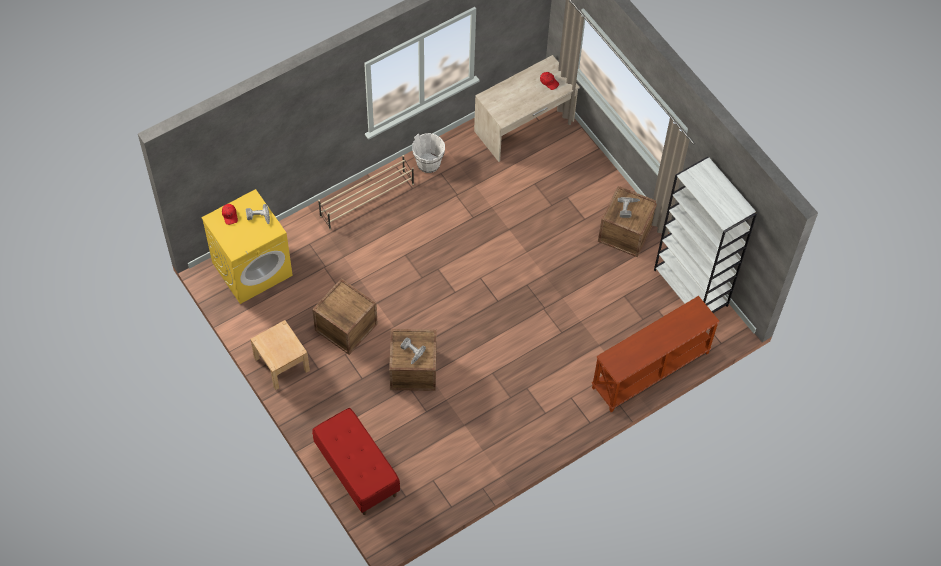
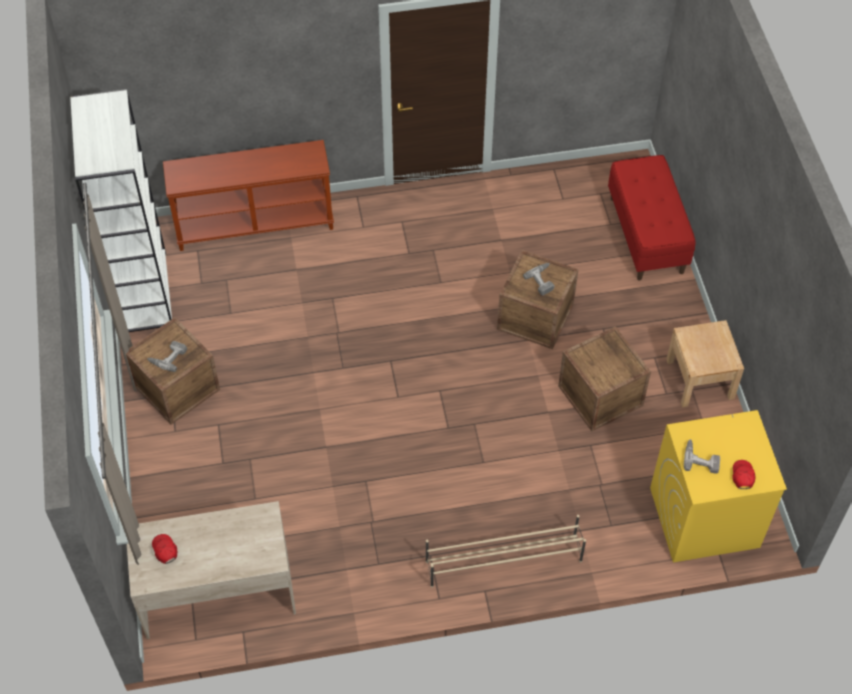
camera: 155 degrees left, 5 degrees down
(428, 163) = (389, 585): white bucket -> none

